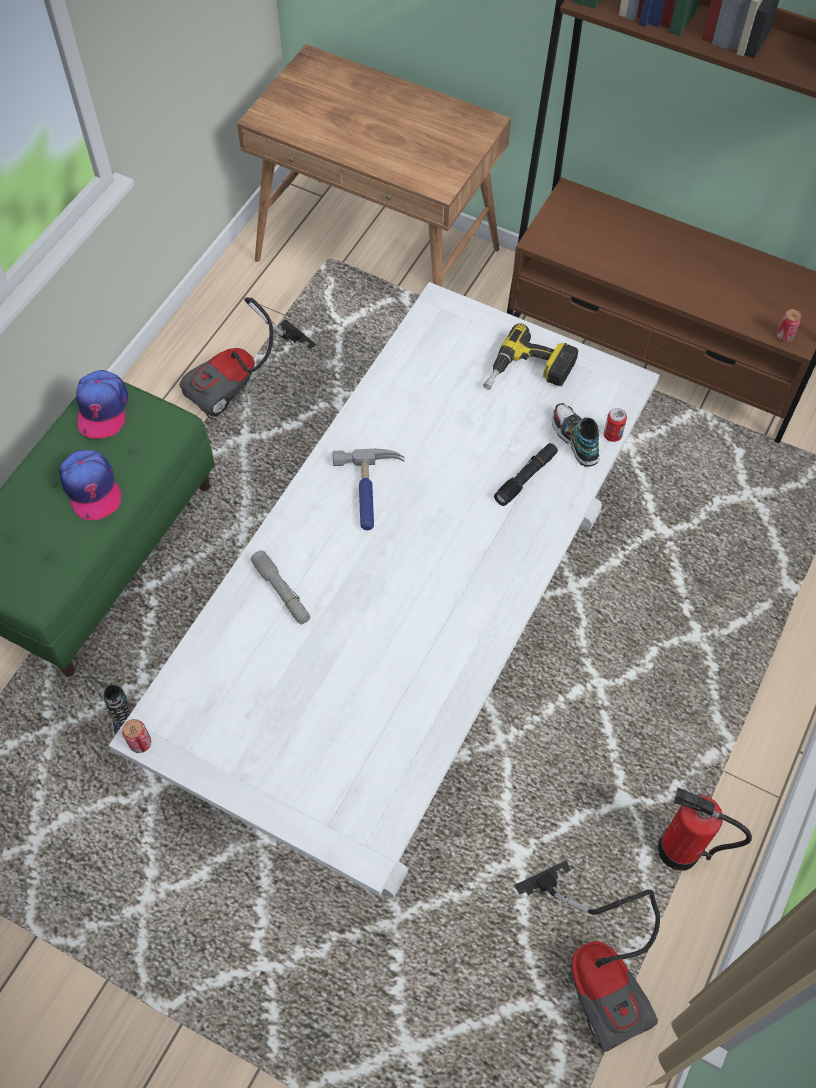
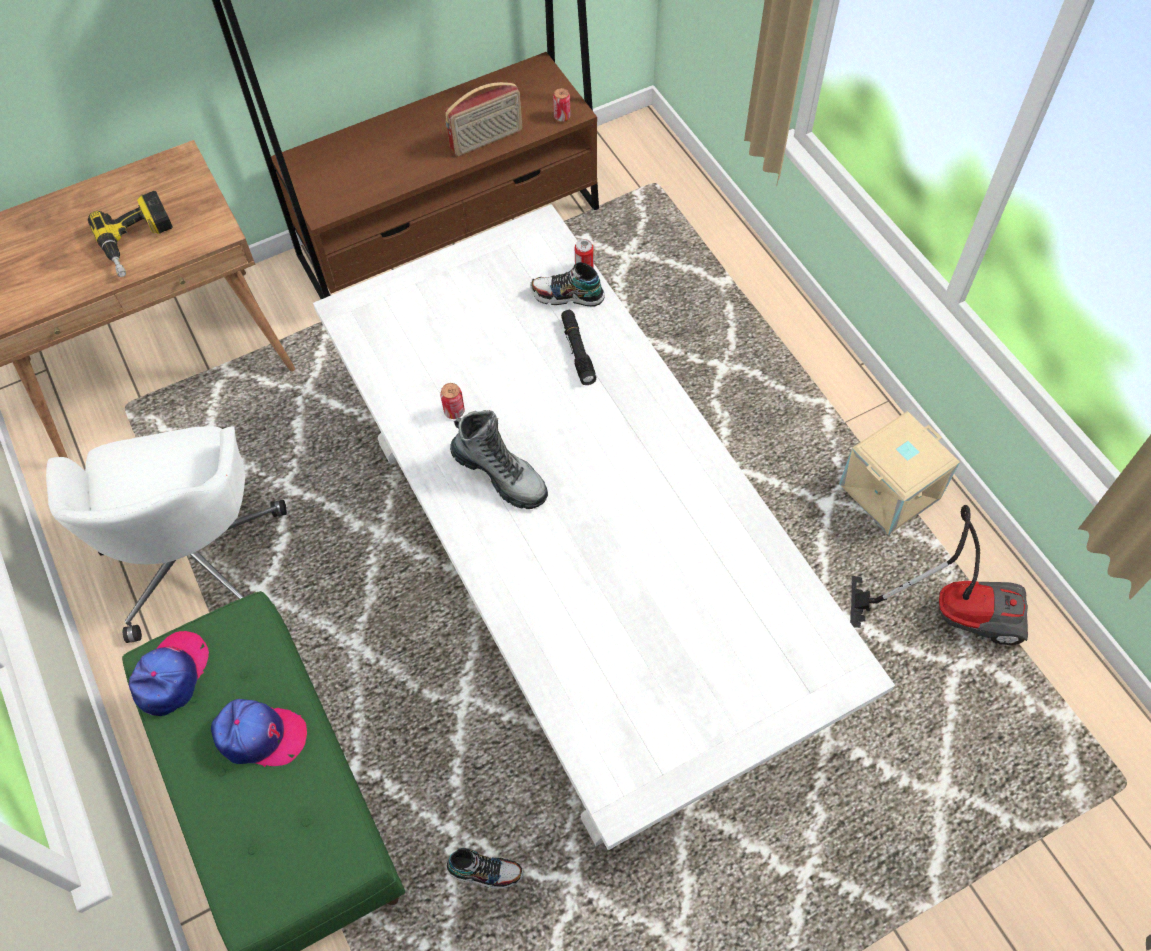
camera: 55 degrees left, 0 degrees up
(102, 409) = (172, 675): cap -> cap turned 105 degrees counterclockwise
(140, 743) = (626, 814): can -> can (454, 411)
(243, 381) = (196, 557): vacuum cleaner -> white office chair
(281, 591) = (550, 603): grey flashlight -> none
(370, 492) = (500, 474): hammer -> boot
(528, 374) = (475, 288): power drill -> power drill (139, 242)
(678, 850) = (890, 493): fire extinguisher -> beige storage box
(709, 300) = (487, 140): none -> radio

